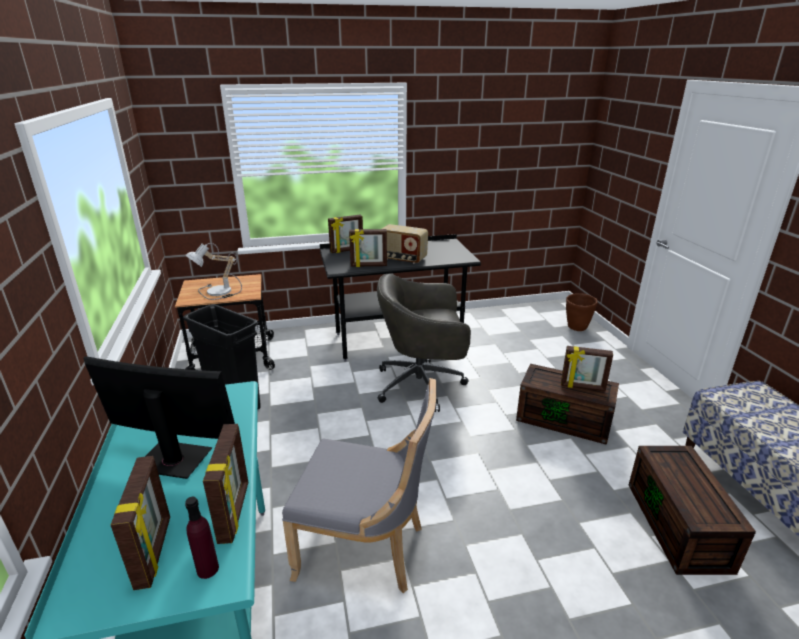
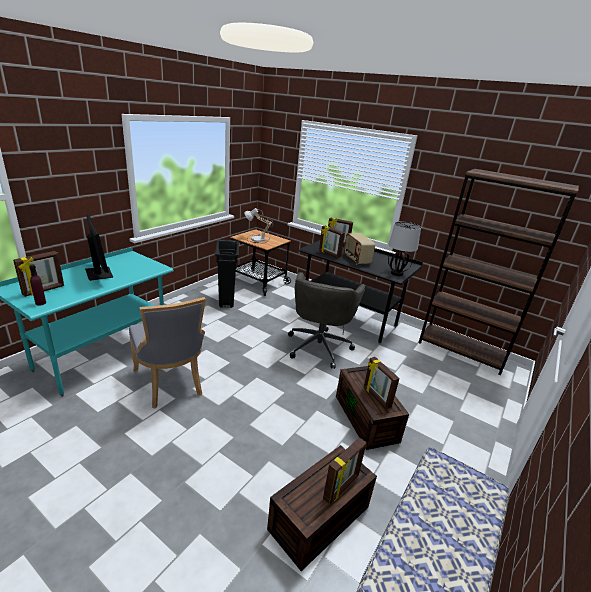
camera: 45 degrees right, 0 degrees up
(235, 512) = (76, 296): picture frame -> picture frame (341, 487)
(422, 385) = (319, 346): grey office chair -> grey office chair turned 120 degrees counterclockwise
(459, 256) = (396, 273): none -> table lamp
(517, 313) = (461, 351): none -> brown bookcase
(576, 328) = (495, 386): brown planter -> none

